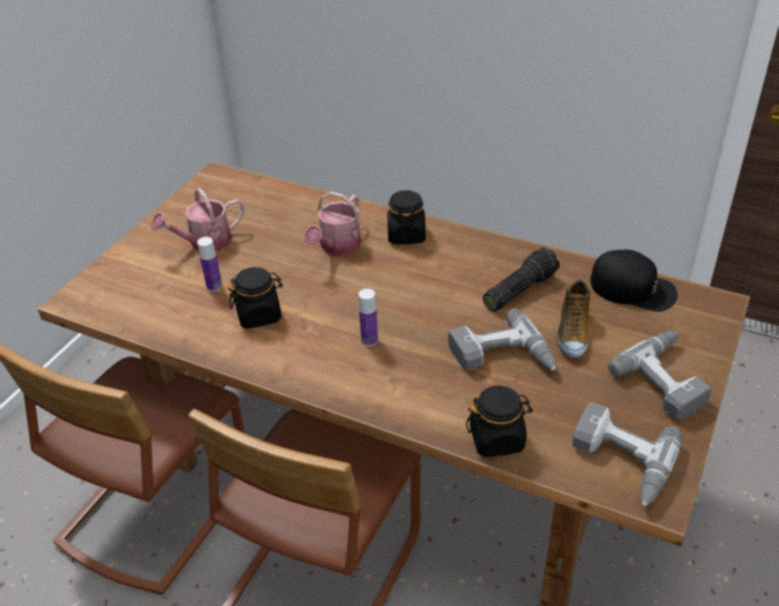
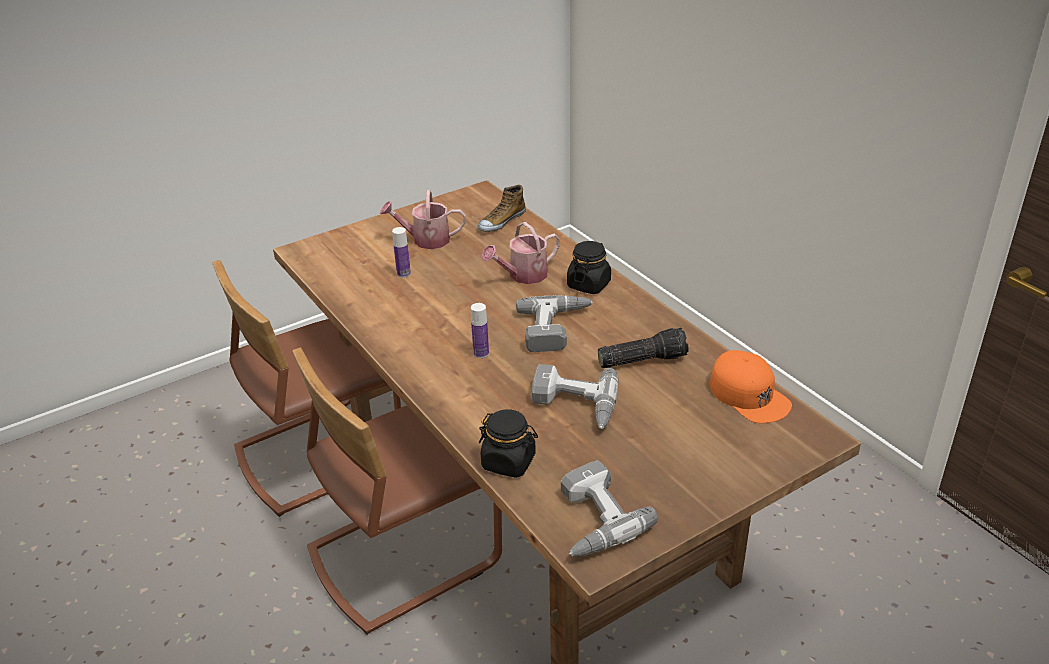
camera: 30 degrees right, 5 degrees down
(259, 315) = (416, 305): black jar -> none
(572, 332) = (654, 409): shoe -> shoe (501, 221)
(633, 288) = (749, 395): black cap -> orange cap
(669, 379) = (703, 477): power drill -> power drill (557, 329)

